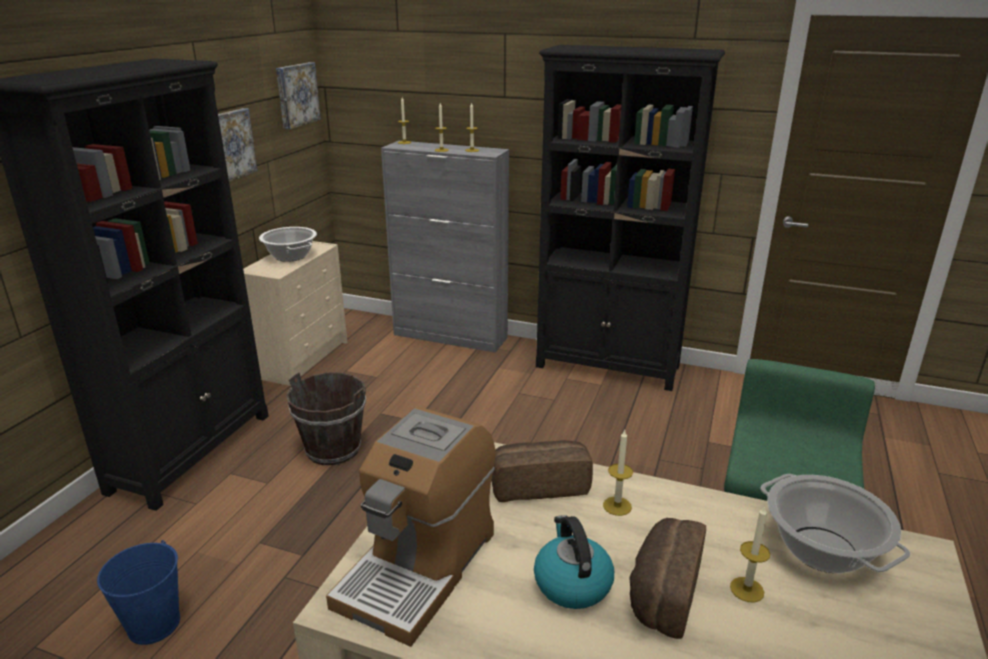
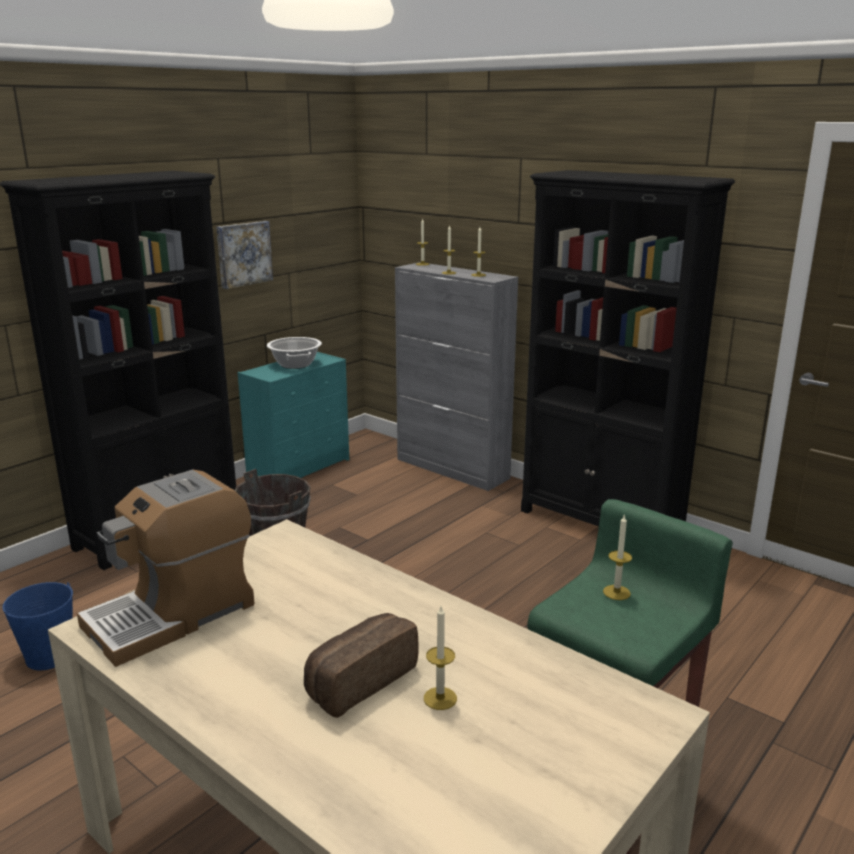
camera: 20 degrees right, 5 degrees down
(296, 95) = (328, 212): picture -> none
(303, 359) = (300, 468): beige dresser -> turquoise dresser
(539, 485) = (331, 576): bread -> none
(571, 583) = (285, 655): kettle -> none
(617, 506) = (385, 607): candle -> candle (616, 592)
(821, 550) = (551, 685): cooking pot -> none

